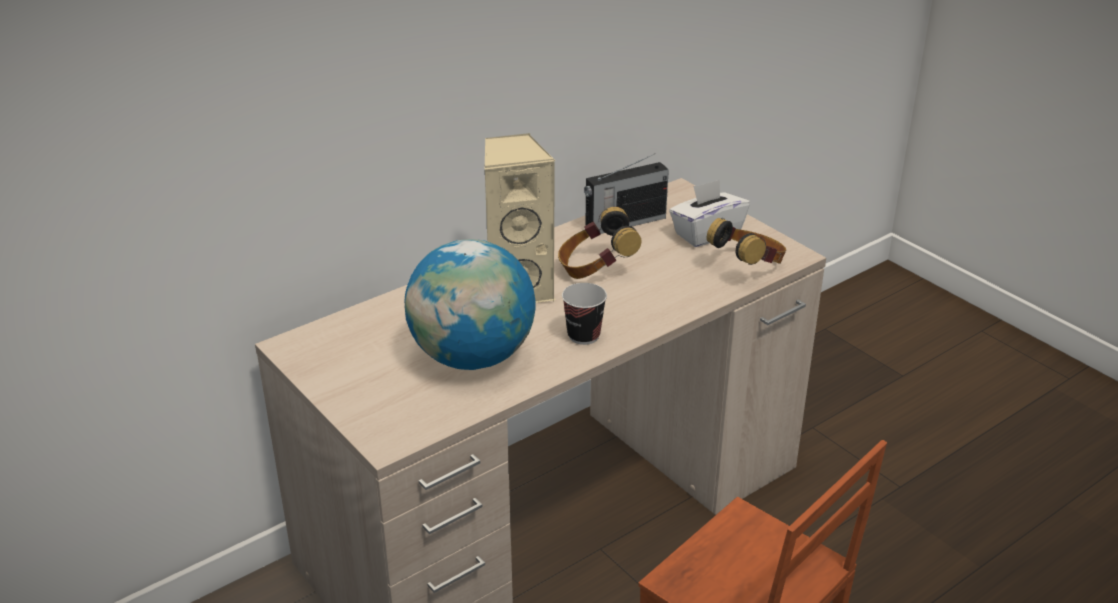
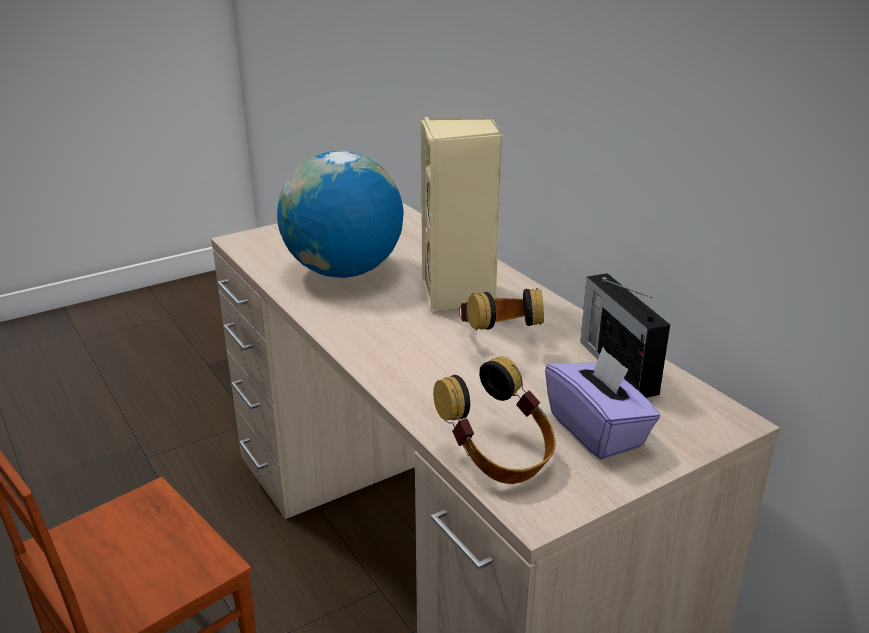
camera: 95 degrees right, 5 degrees down
(583, 335) = (361, 325): cup -> none
(706, 233) = (597, 430): white tissue box -> purple tissue box

